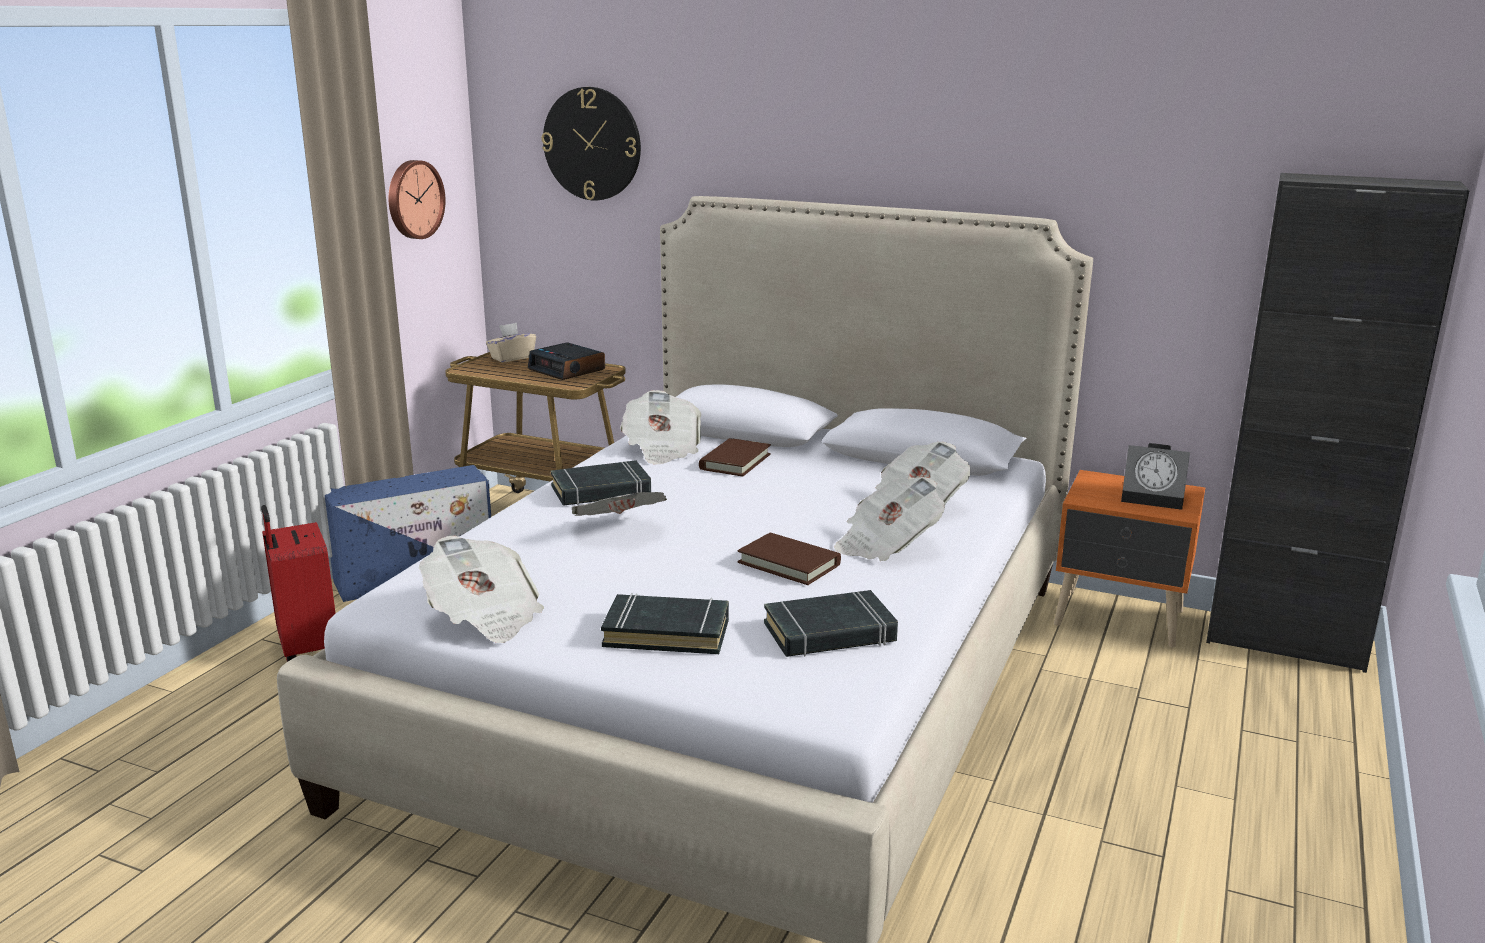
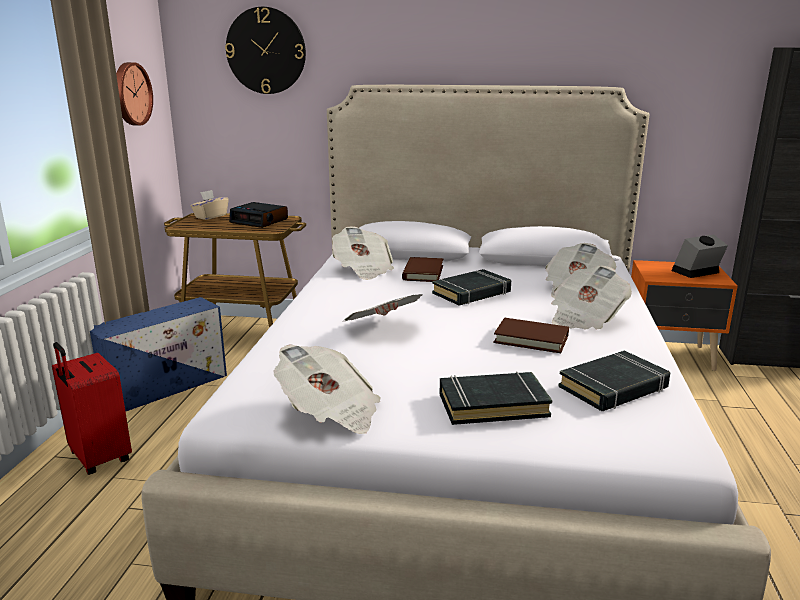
camera: 15 degrees left, 0 degrees up
(601, 491) = (343, 302): black book -> black book (472, 293)
(1154, 498) = (696, 272): alarm clock -> alarm clock turned 150 degrees clockwise

